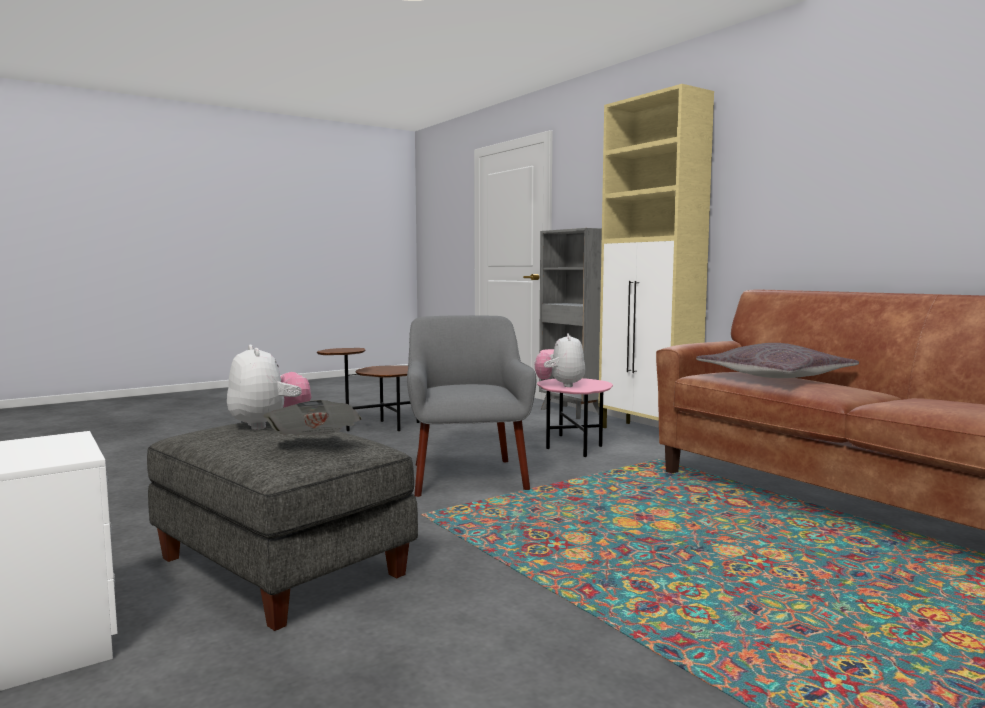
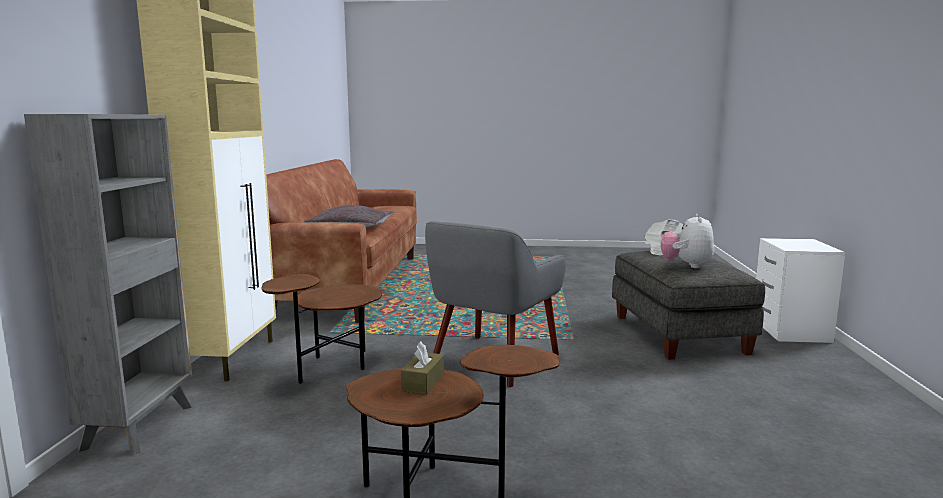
camera: 140 degrees left, 5 degrees up
(394, 371) = (423, 382): none -> brown tissue box
(560, 385) = (358, 296): plush toy -> none
(570, 444) = (330, 368): pink side table -> brown side table

